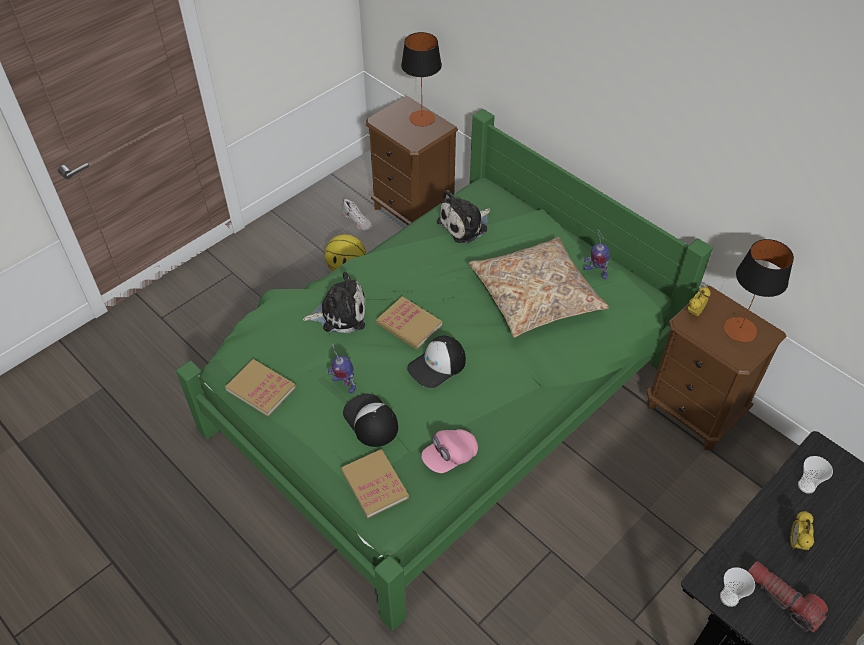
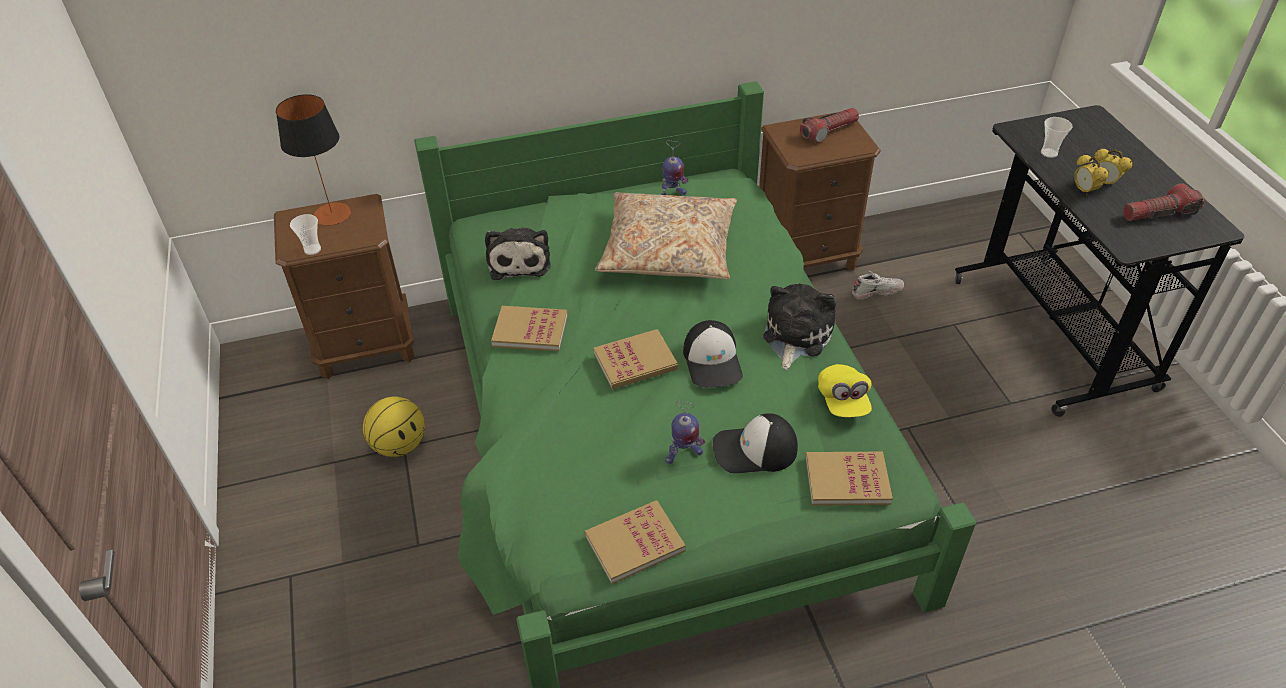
camera: 60 degrees left, 5 degrees down
(340, 313) = (567, 419): plush toy -> plush toy (795, 335)
(357, 221) = (329, 403): white shoe -> white shoe (876, 291)
(403, 260) = (530, 330): none -> book
(449, 457) = (843, 401): pink cap -> yellow cap
(694, 313) = (790, 147): alarm clock -> alarm clock (1084, 191)
(729, 597) = (1148, 241): cup -> cup (312, 249)
(740, 329) = (829, 131): table lamp -> flashlight

